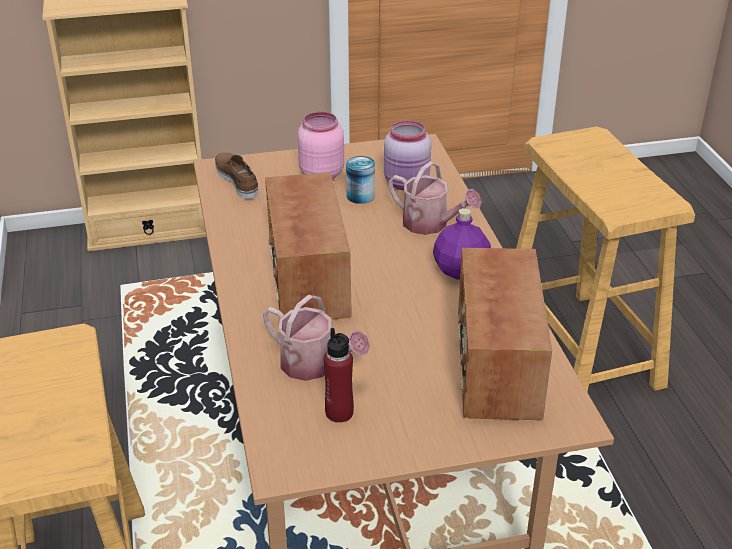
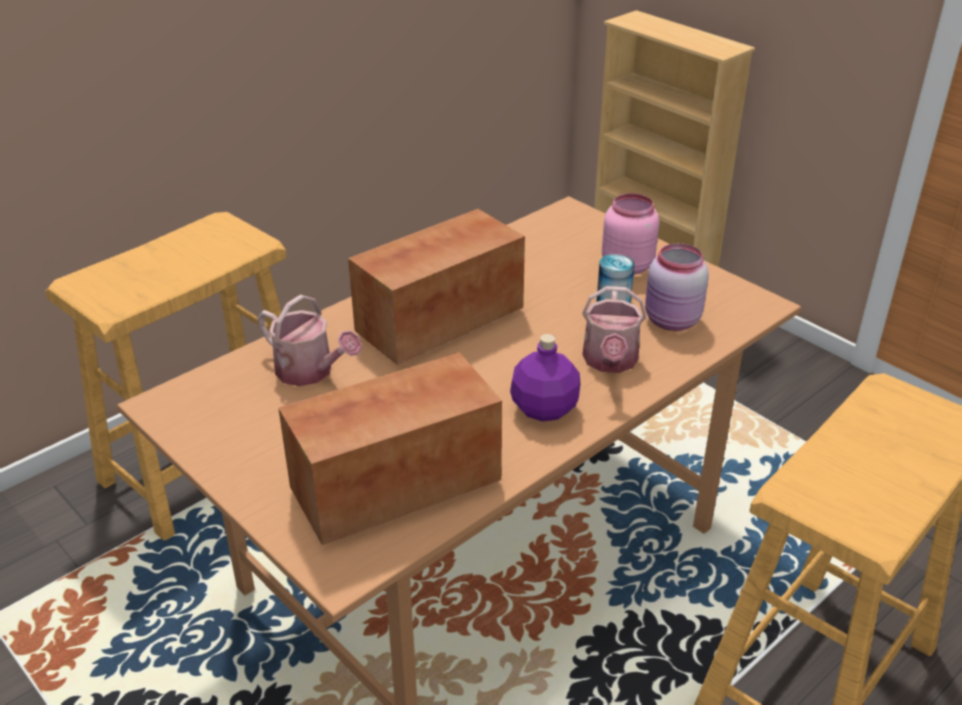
camera: 60 degrees right, 0 degrees up
(237, 179) = (561, 228): brown shoe -> none
(314, 366) = (310, 372): watering can -> watering can turned 60 degrees counterclockwise
(339, 413) = (253, 409): red bottle -> none

